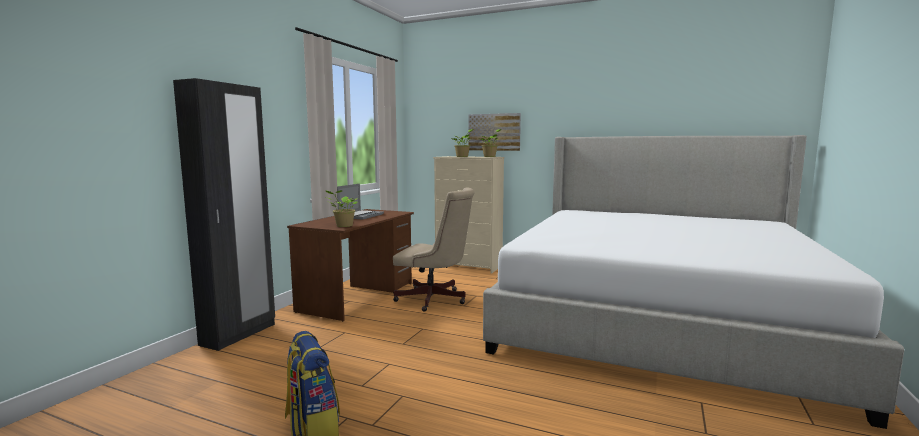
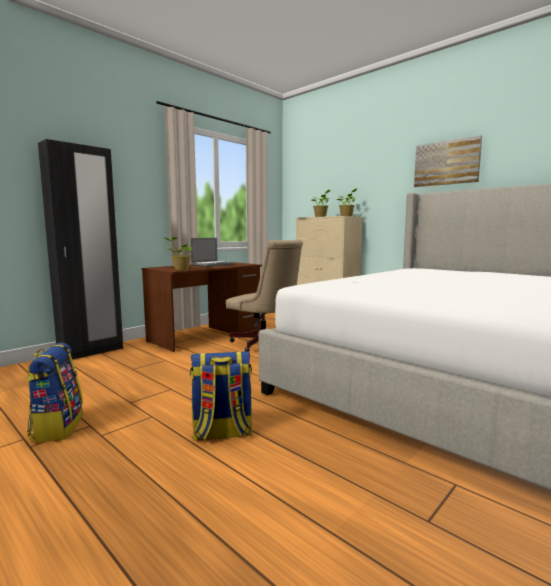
camera: 20 degrees right, 0 degrees up
(489, 398) = (222, 433): none -> backpack
(494, 132) = (355, 193): picture -> picture (446, 163)

